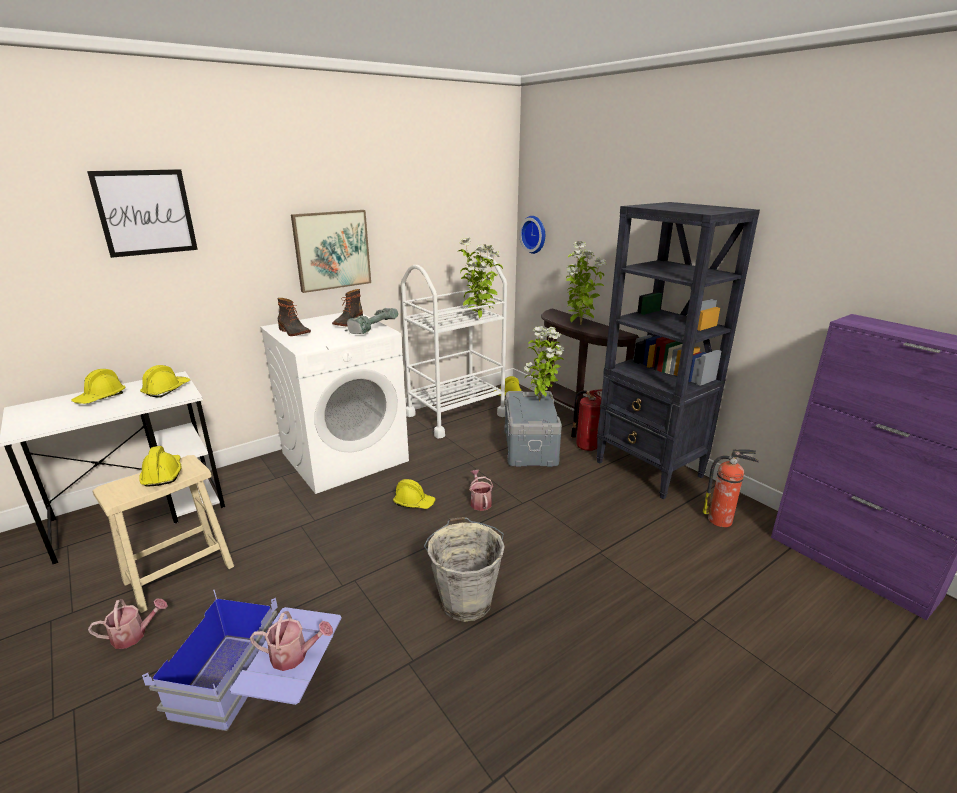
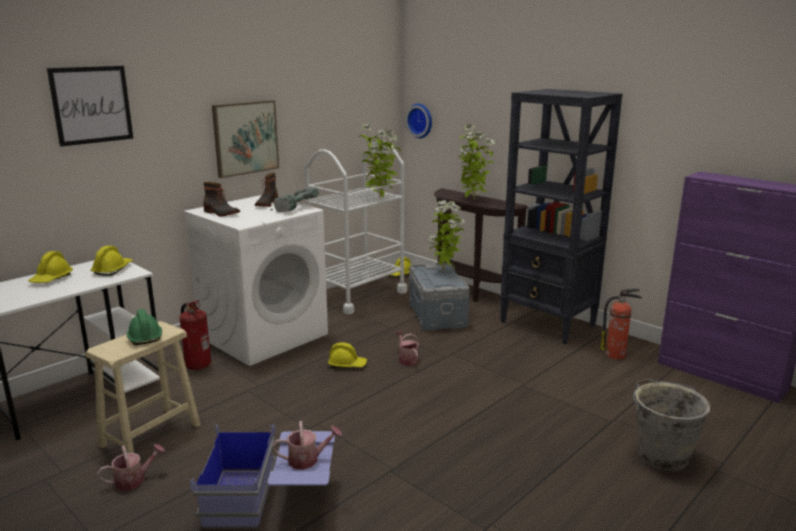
camera: 10 degrees left, 5 degrees down
(163, 474) = (144, 336): yellow hard hat -> green hard hat
(466, 600) = (421, 426): grey bucket -> grey bucket (661, 455)
(586, 446) = (488, 311): fire extinguisher -> fire extinguisher (197, 365)

